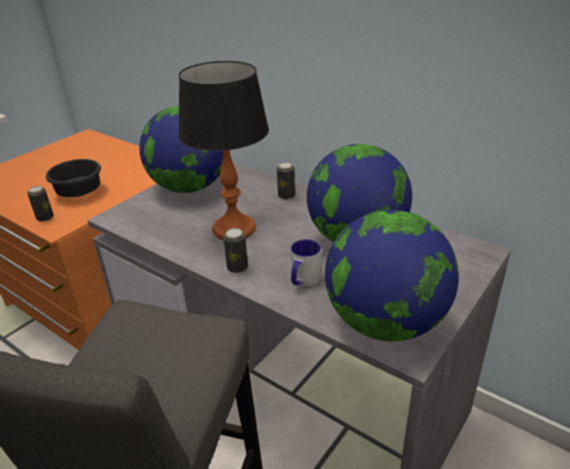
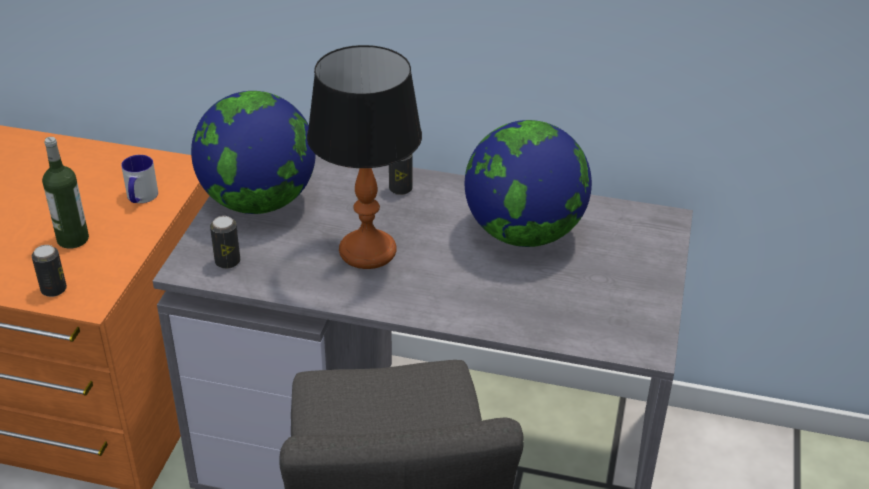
camera: 25 degrees left, 5 degrees up
(81, 193) = (73, 239): black bowl -> bottle
(237, 267) = (408, 300): can -> can (227, 262)
(303, 280) = (495, 298): mug -> mug (140, 198)
(385, 322) = (608, 324): globe -> none

